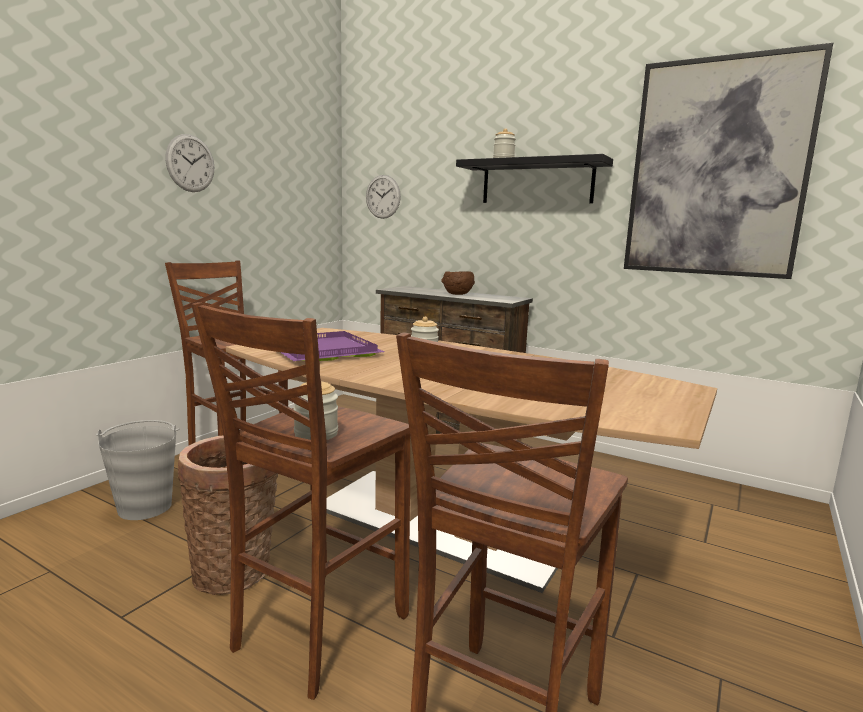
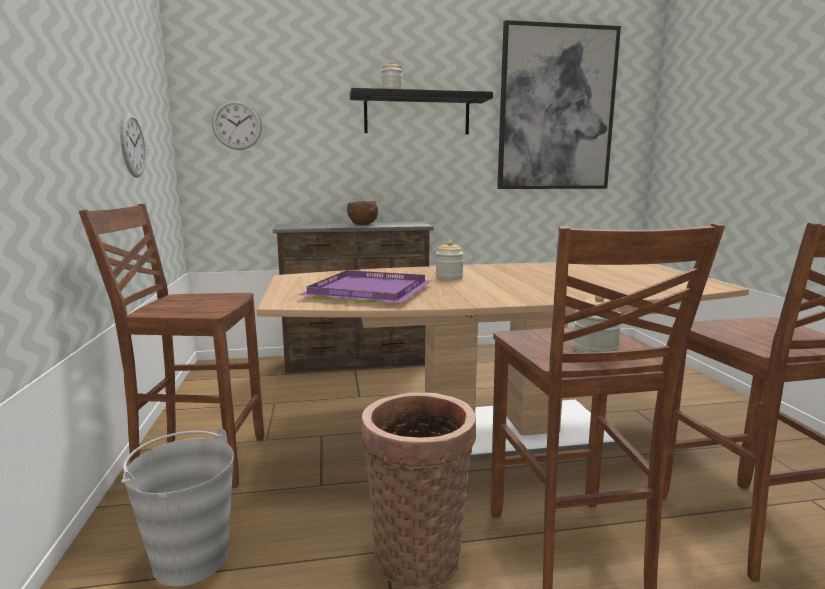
camera: 40 degrees left, 0 degrees up
(190, 163) = (73, 63): wall clock -> wall clock (132, 145)

